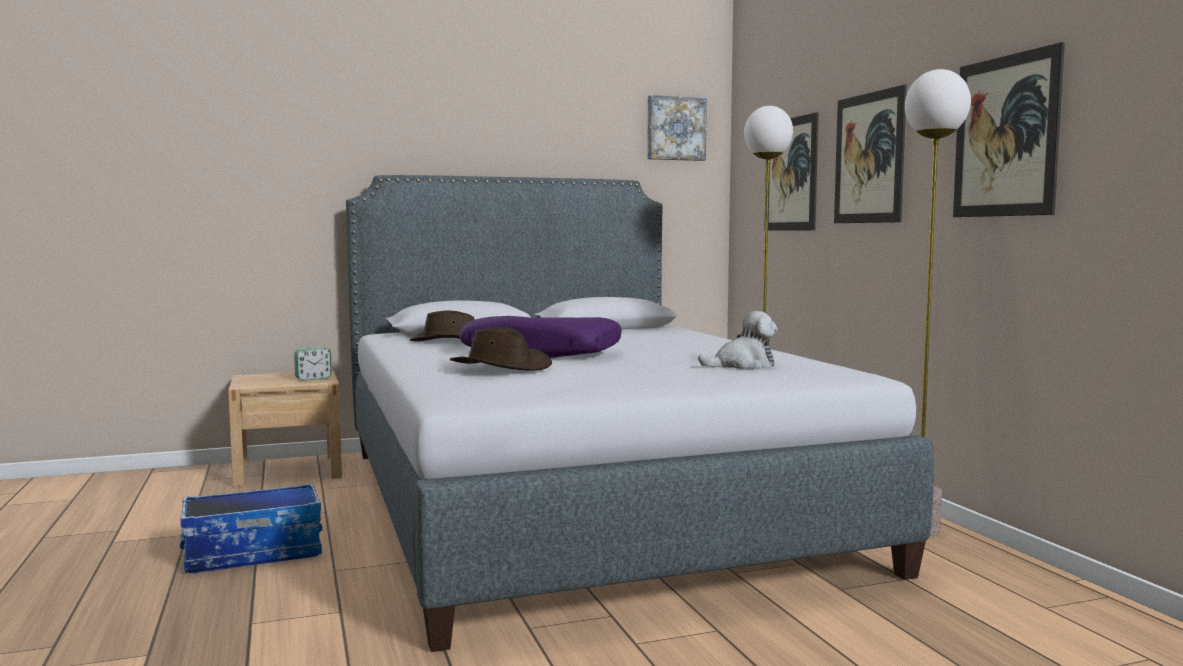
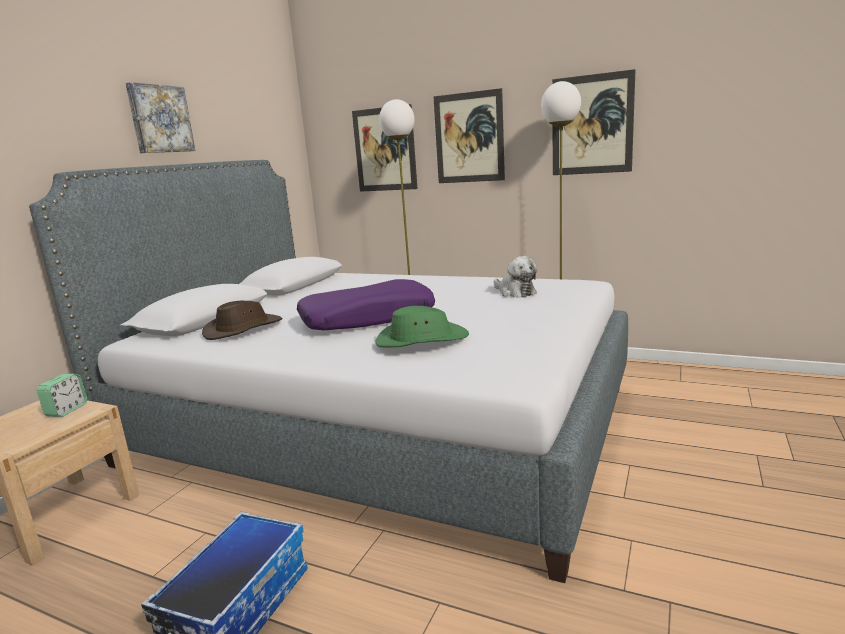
camera: 45 degrees left, 10 degrees up
(502, 366) = (421, 340): brown hat -> green hat
(675, 129) = (273, 114): picture -> picture (159, 119)
(742, 365) = (515, 292): plush toy -> plush toy turned 120 degrees clockwise

